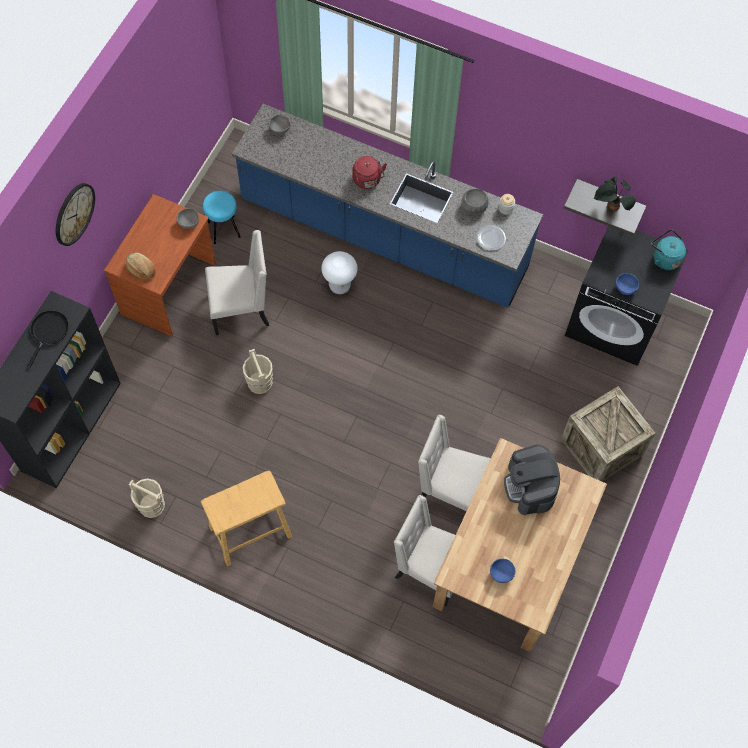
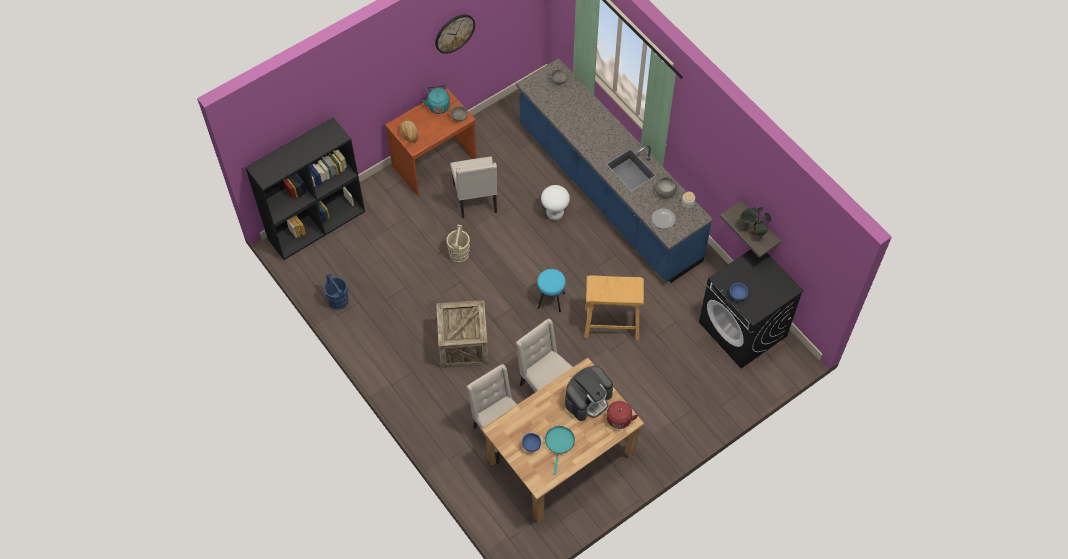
camera: 30 degrees right, 5 degrees down
(49, 332) = (316, 142): black frying pan -> none
(74, 214) = (370, 71): wall clock -> wall clock (454, 33)
(151, 505) = (338, 300): beige bucket -> blue bucket
(223, 229) = (496, 139): turquoise stool -> turquoise stool (550, 300)
(241, 309) = (476, 199): beige chair -> beige chair turned 60 degrees clockwise
(251, 531) = (394, 349): beige stool -> beige stool (612, 323)
(367, 181) = (599, 142): red kettle -> red kettle (619, 421)
(530, 486) = (588, 399): coffee machine -> coffee machine turned 150 degrees counterclockwise
(530, 555) = (559, 443): none -> turquoise frying pan
(601, 447) = (677, 412): crate -> crate (463, 345)
(664, 258) = (781, 287): turquoise kettle -> turquoise kettle (438, 105)

